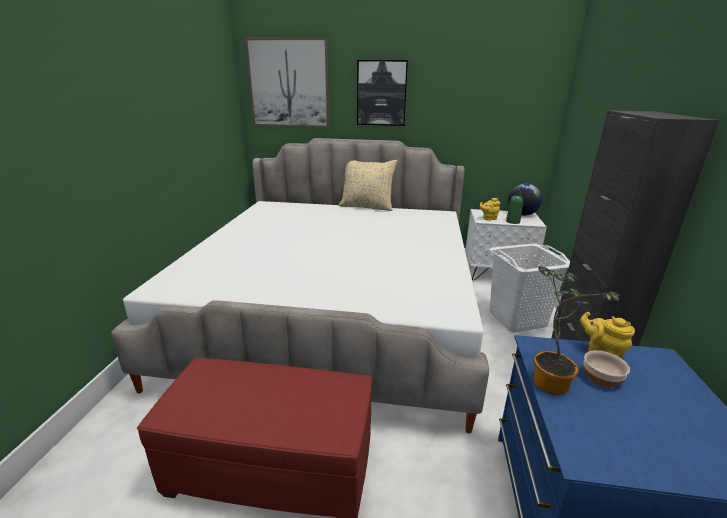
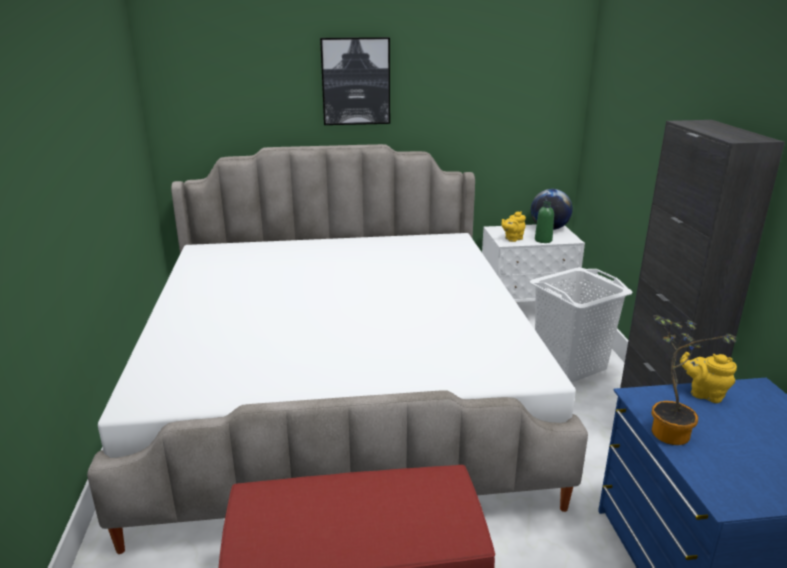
camera: 15 degrees left, 0 degrees up
(289, 84) = (219, 72): picture -> none
(367, 207) = (349, 238): beige pillow -> none
(602, 378) = (714, 420): bowl -> none

